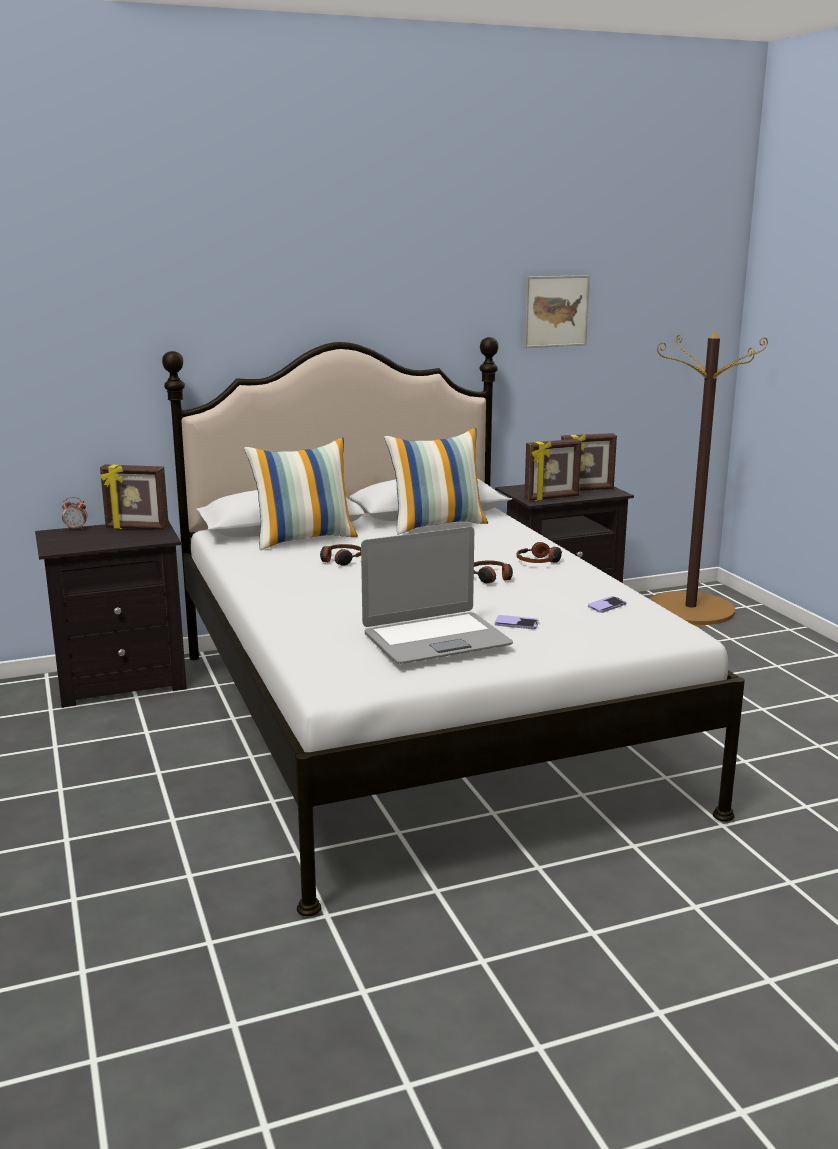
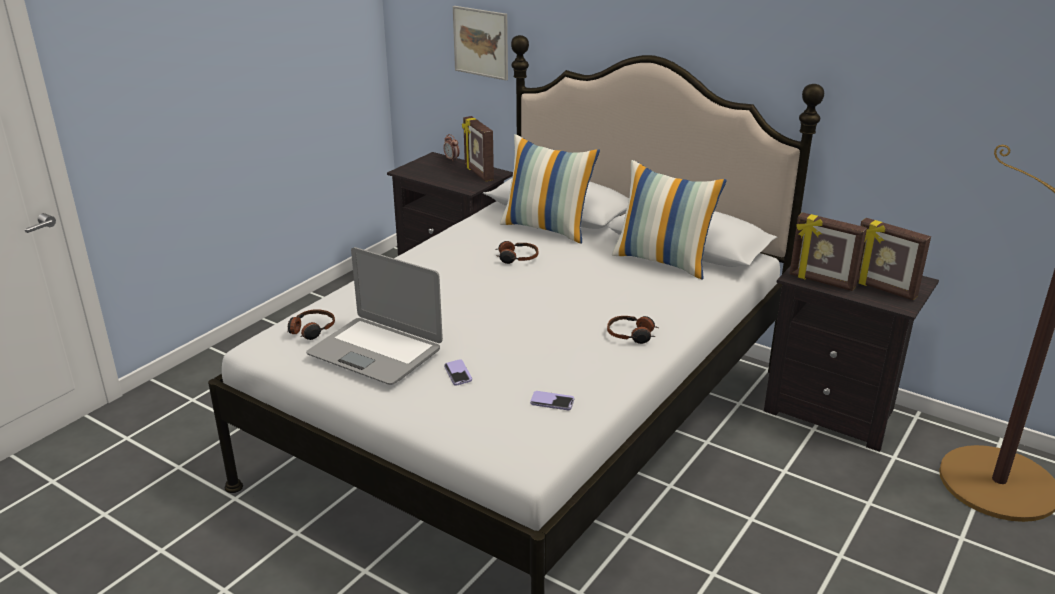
camera: 55 degrees right, 10 degrees up
(491, 578) = (555, 327): headphones -> headphones (311, 330)
(556, 311) = (920, 70): picture -> picture (481, 42)

